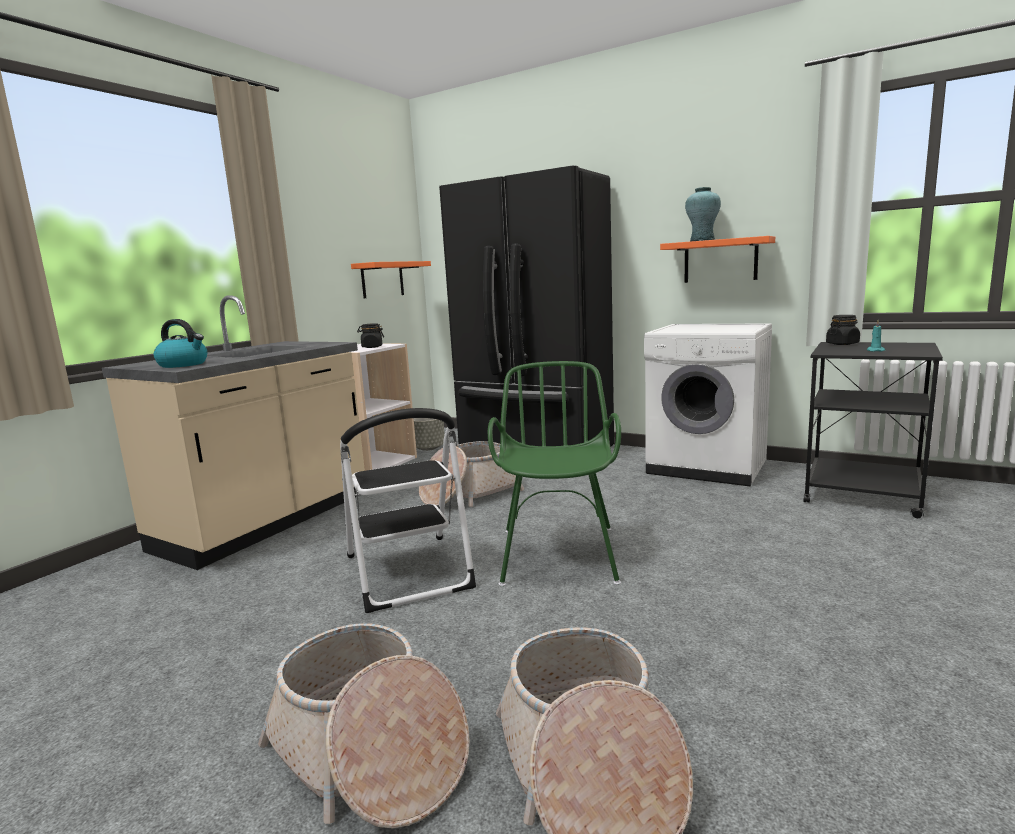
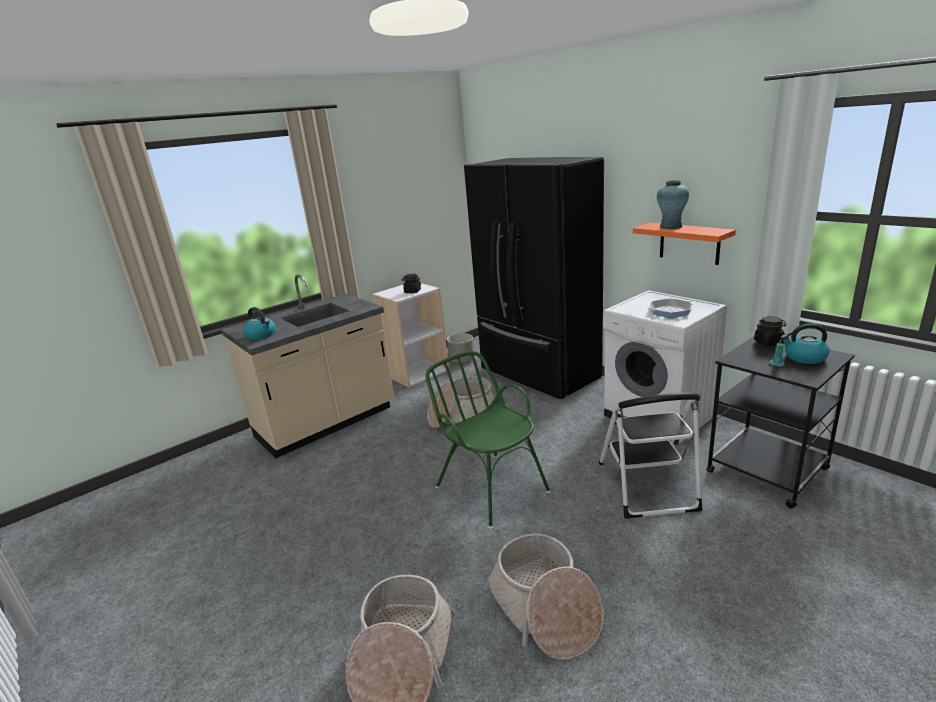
camera: 20 degrees right, 10 degrees up
(369, 755) = (305, 616): basket -> basket (544, 610)
(382, 280) = (432, 228): orange shelf -> none
(408, 574) = (387, 487): step ladder -> step ladder (647, 488)
(558, 551) = (489, 486): green chair -> green chair turned 60 degrees counterclockwise
(720, 329) = (670, 311): none -> frying pan
(893, 346) = (804, 357): none -> kettle

